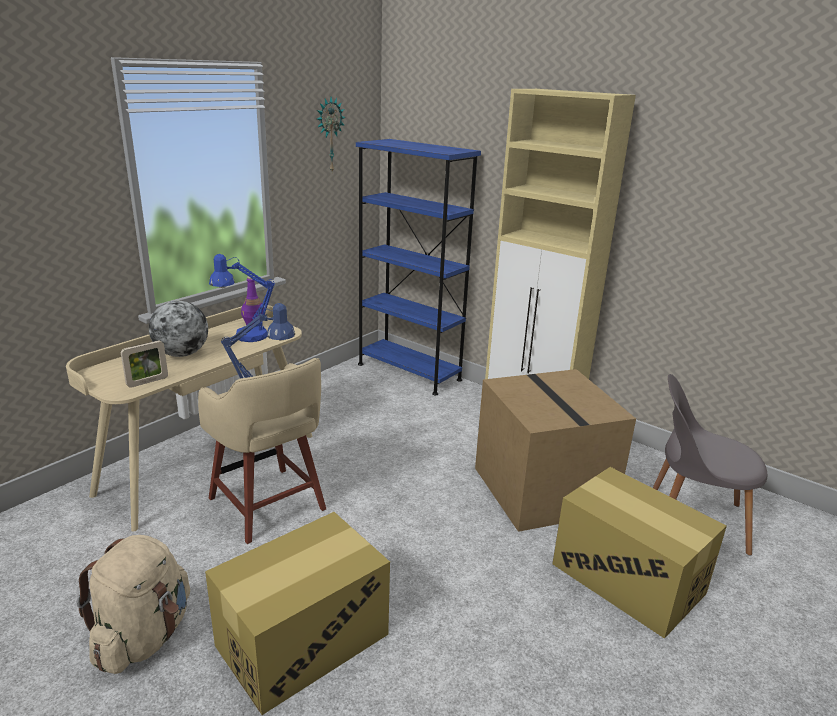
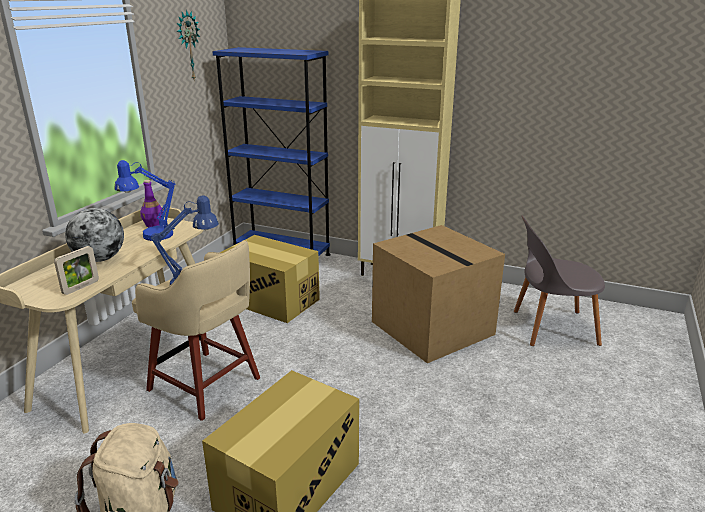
camera: 15 degrees left, 0 degrees up
(627, 578) = (523, 380): cardboard box -> cardboard box (271, 300)

